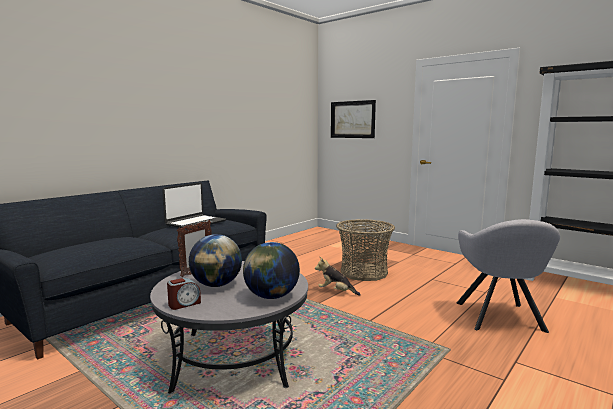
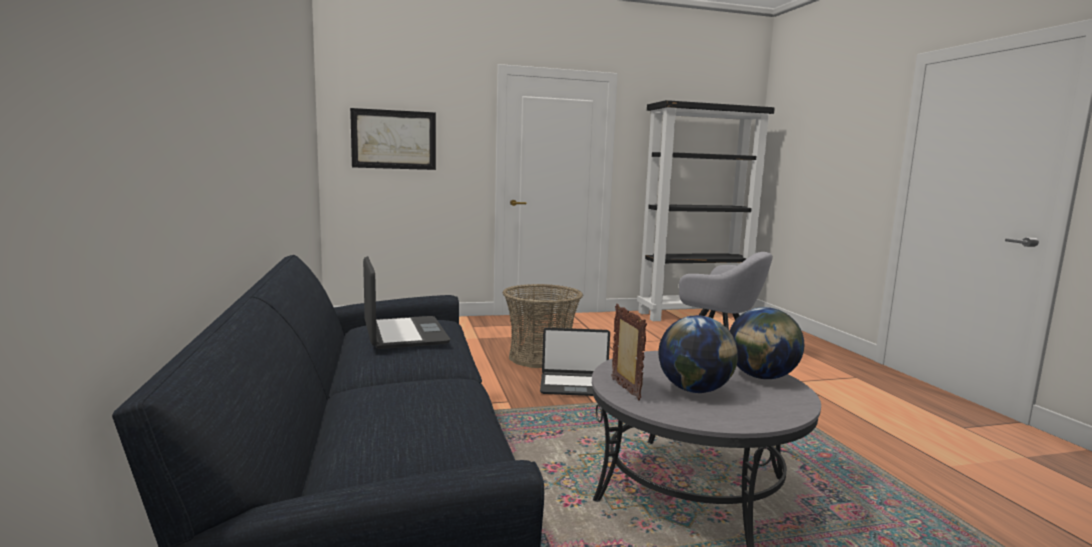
camera: 55 degrees left, 0 degrees up
(184, 304) = (754, 417): alarm clock -> none
(336, 292) = (575, 386): plush toy -> laptop

